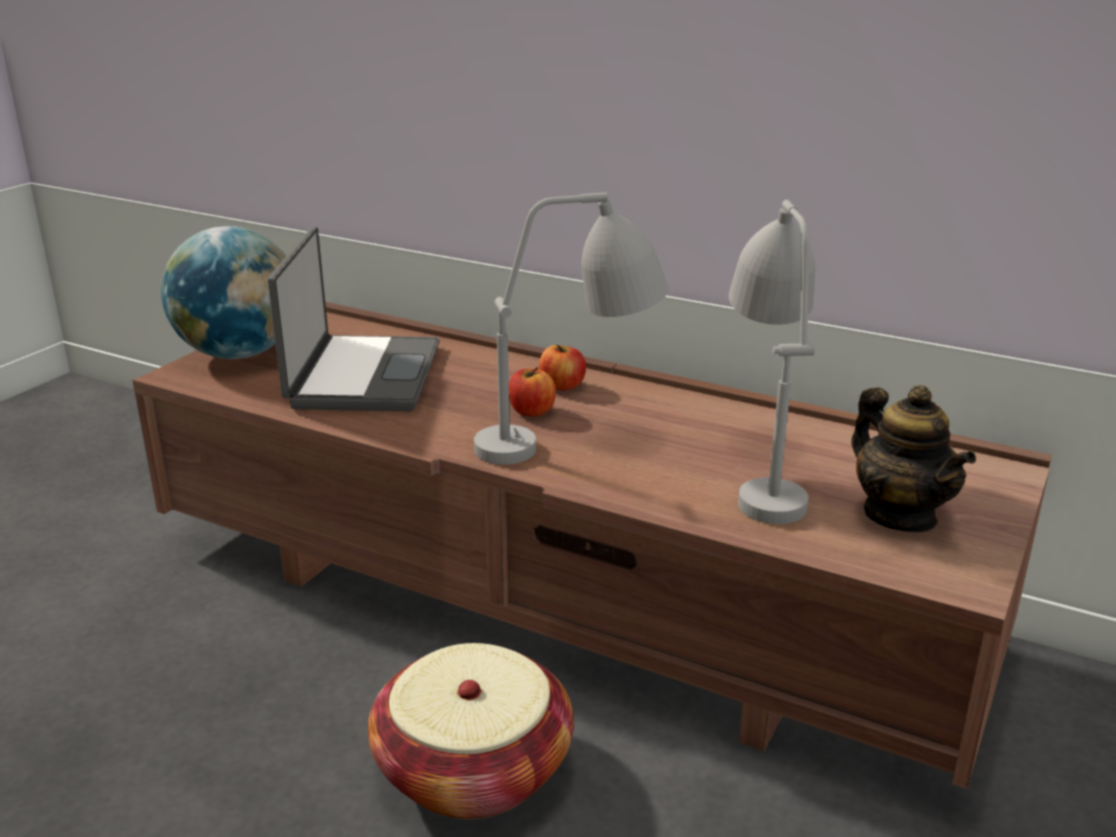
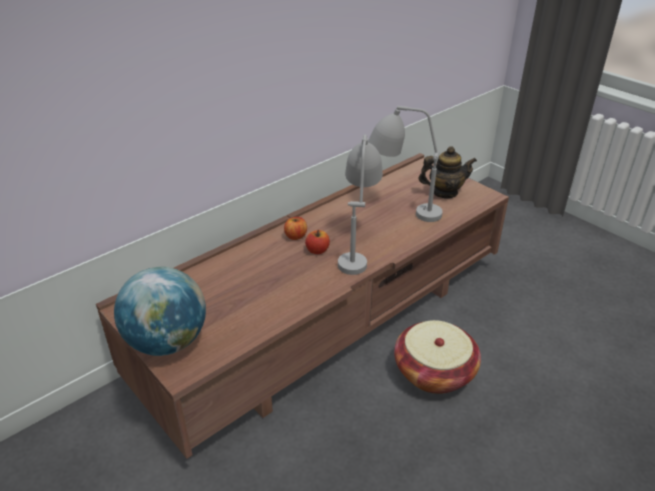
camera: 70 degrees left, 10 degrees up
(362, 376) = (238, 296): laptop -> none

